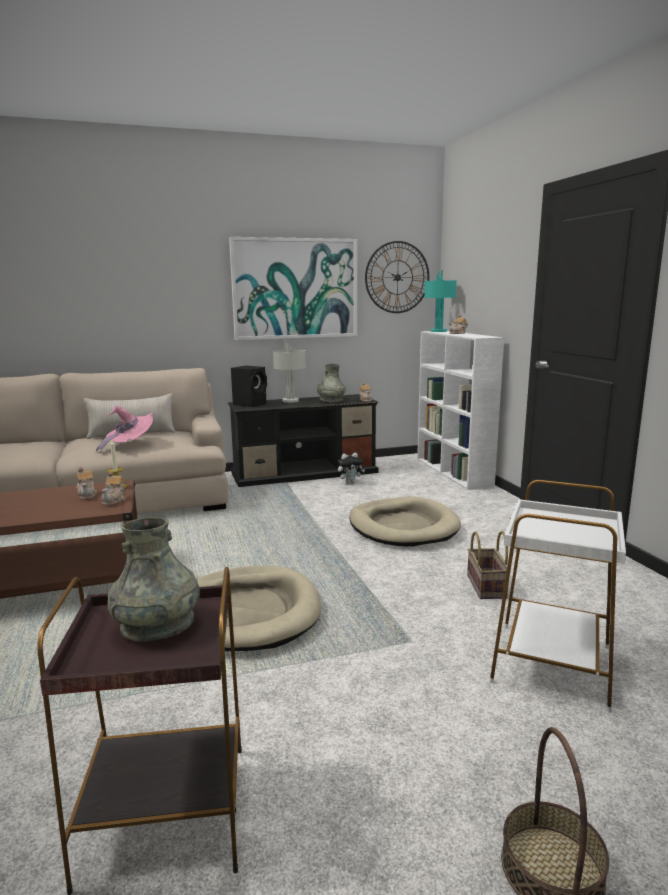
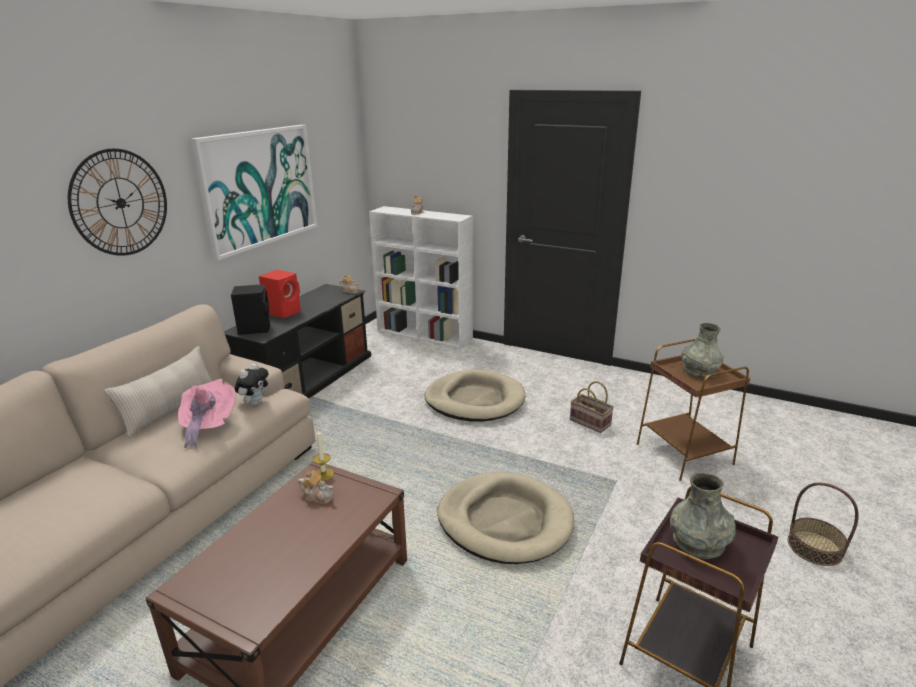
camera: 45 degrees left, 10 degrees up
(114, 500) = (360, 488): teapot -> none
(290, 401) = (284, 312): grey table lamp -> red speaker
(331, 400) = (321, 300): grey vase -> grey vase (699, 371)
(350, 482) = (367, 375): plush toy -> plush toy (255, 403)
(397, 277) = (336, 159): wall clock -> wall clock (120, 203)
(439, 331) = (387, 209): turquoise table lamp -> none
(550, 664) = (684, 454): white side table -> brown side table

